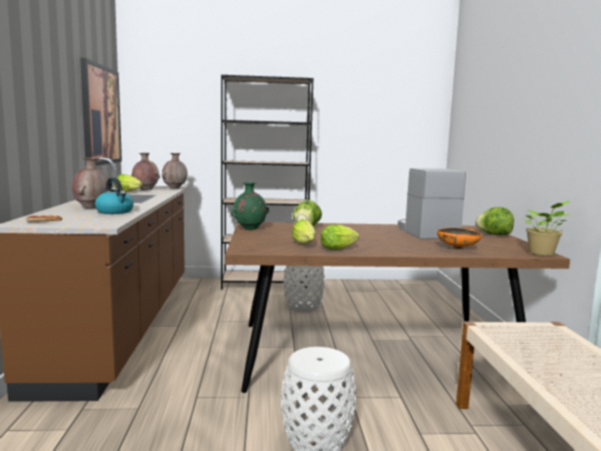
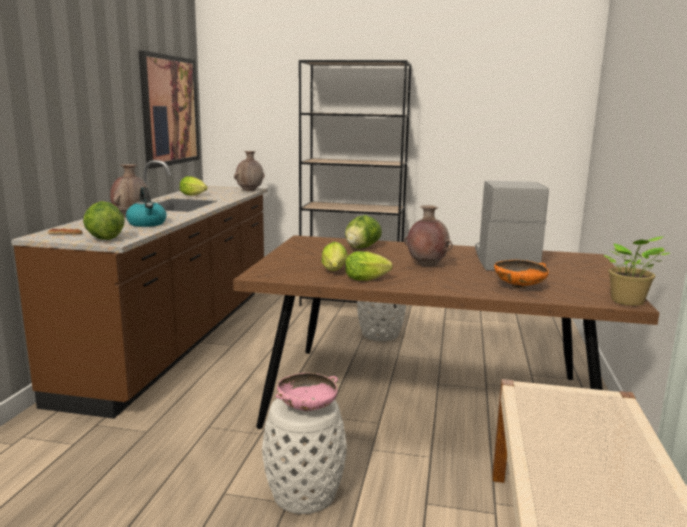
camera: 15 degrees right, 5 degrees up
(145, 189) = (215, 192): brown vase -> brown vase (426, 265)
(249, 229) = (295, 246): green vase -> none
(324, 360) = (307, 408): none -> pink bowl
(494, 235) = (594, 269): lettuce -> lettuce (104, 239)

